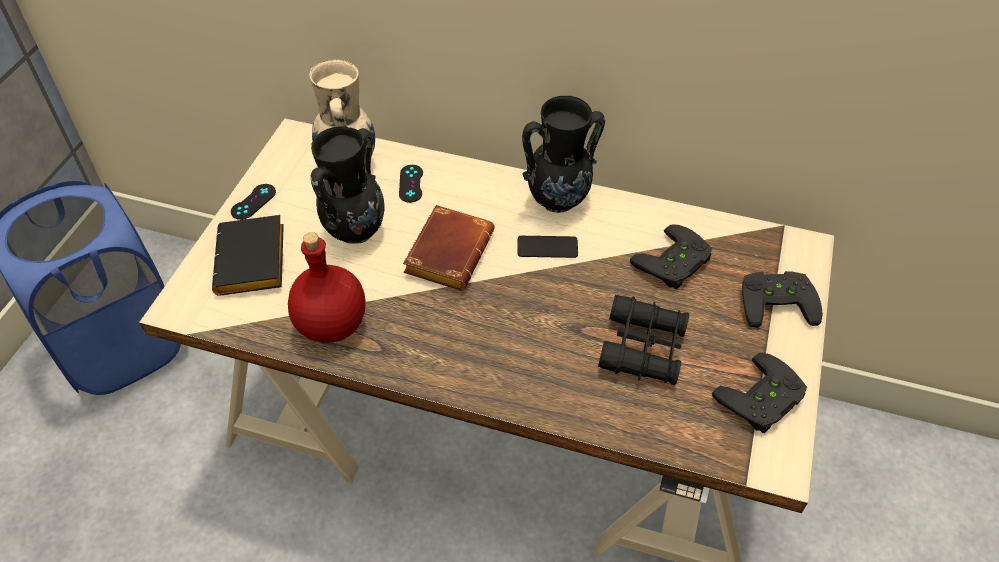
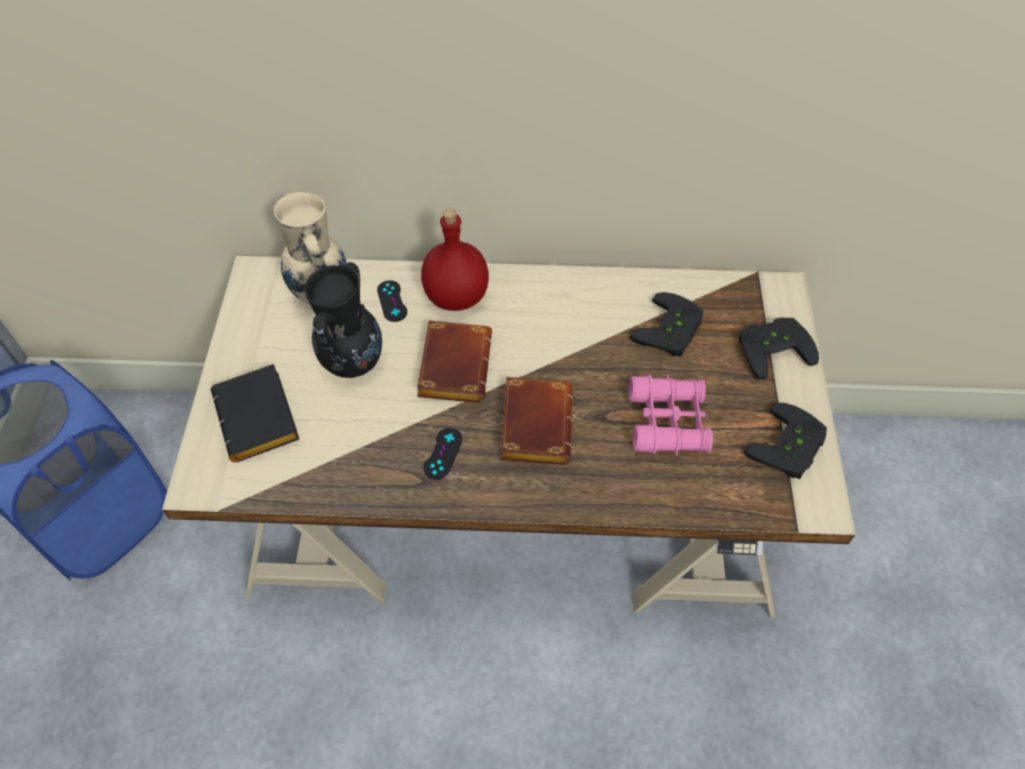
camera: 15 degrees left, 5 degrees up
(253, 202) = (236, 354): black game controller -> black game controller (443, 453)
(330, 324) = (362, 467): red bottle -> red bottle (455, 296)
(506, 320) = (533, 423): none -> brown book
(547, 247) = (547, 340): phone -> none
(559, 201) = (543, 290): black vase -> none
(643, 348) = (668, 421): black binoculars -> pink binoculars

